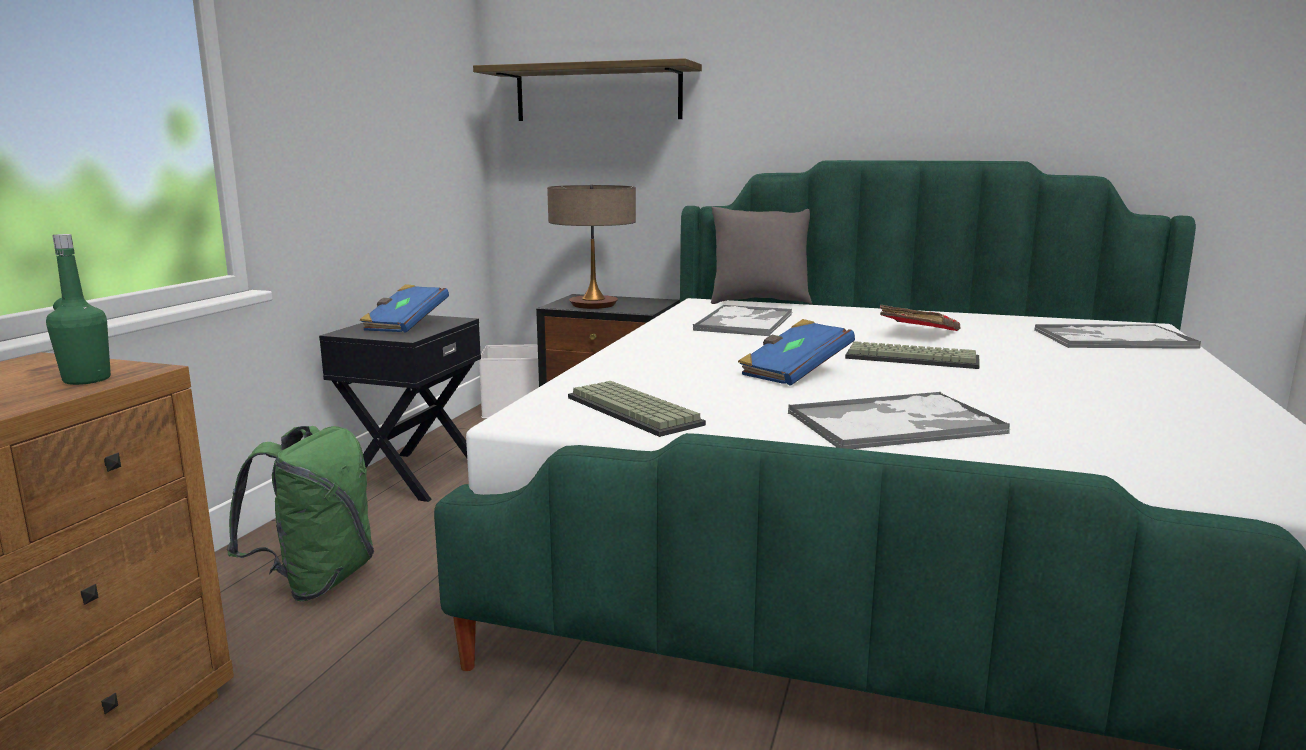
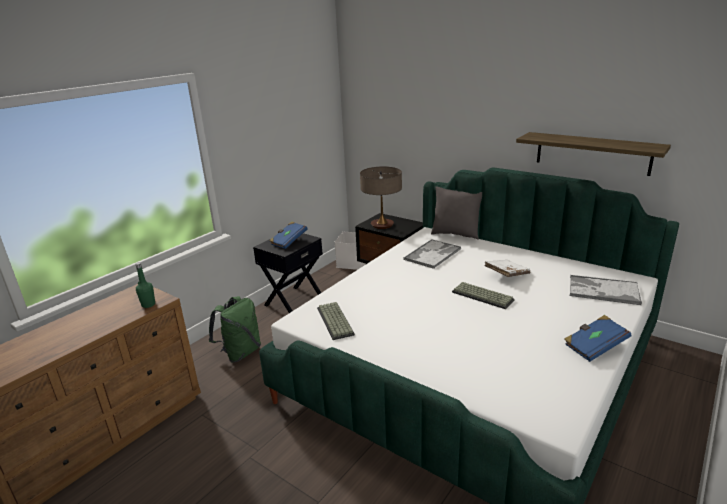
camera: 20 degrees right, 10 degrees up
(598, 93) = (391, 120): shelf -> shelf (592, 153)
(794, 373) = (419, 301): blue book -> blue book (594, 347)
(896, 423) = (429, 345): tray -> none
(918, 334) = (506, 274): red book -> white book

